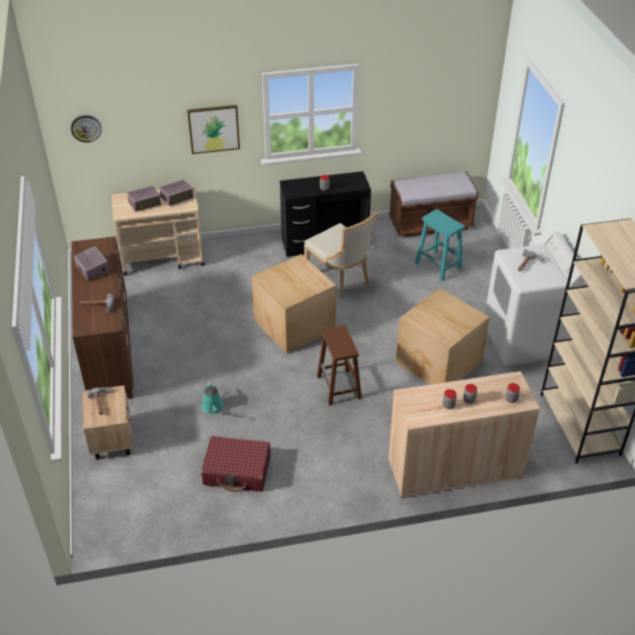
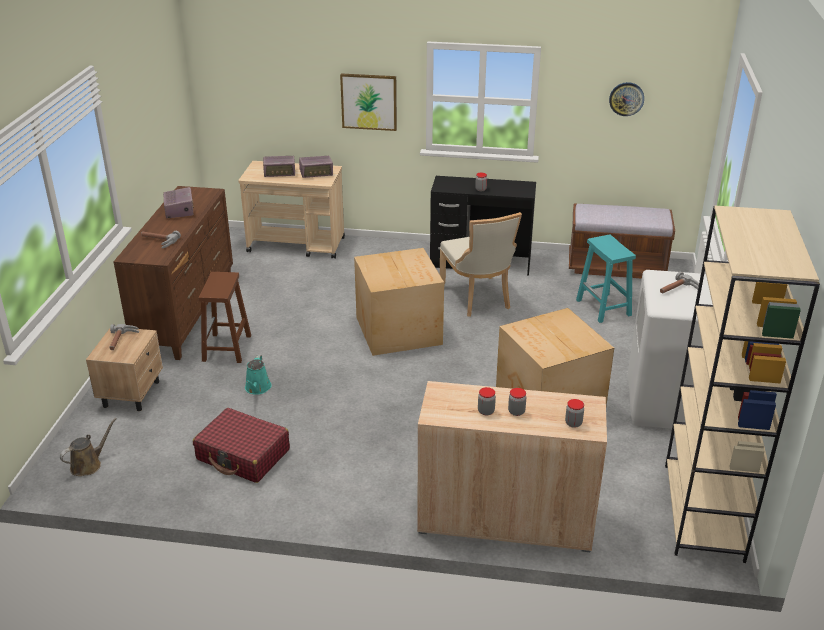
camera: 20 degrees right, 10 degrees down
(86, 128) = (232, 78): wall clock -> wall clock (626, 99)
(119, 514) = (88, 464): none -> brown watering can
(339, 387) = (412, 401): brown stool -> brown stool (227, 348)

